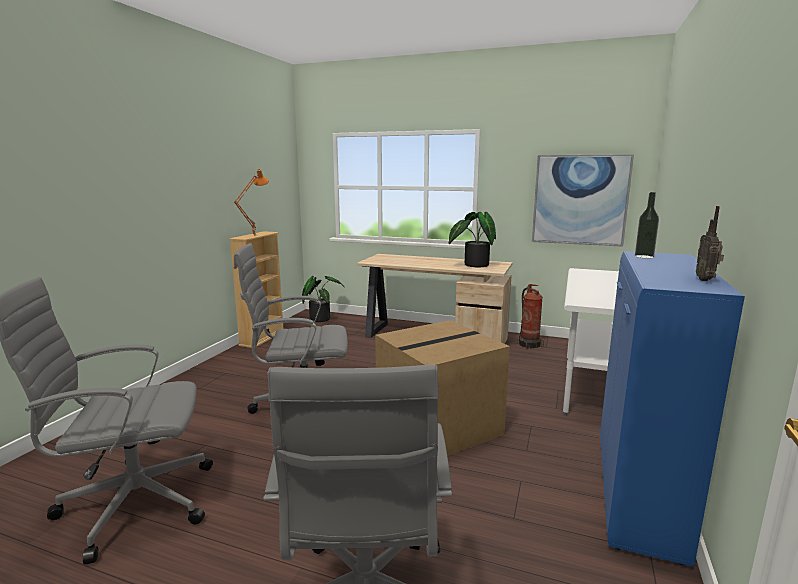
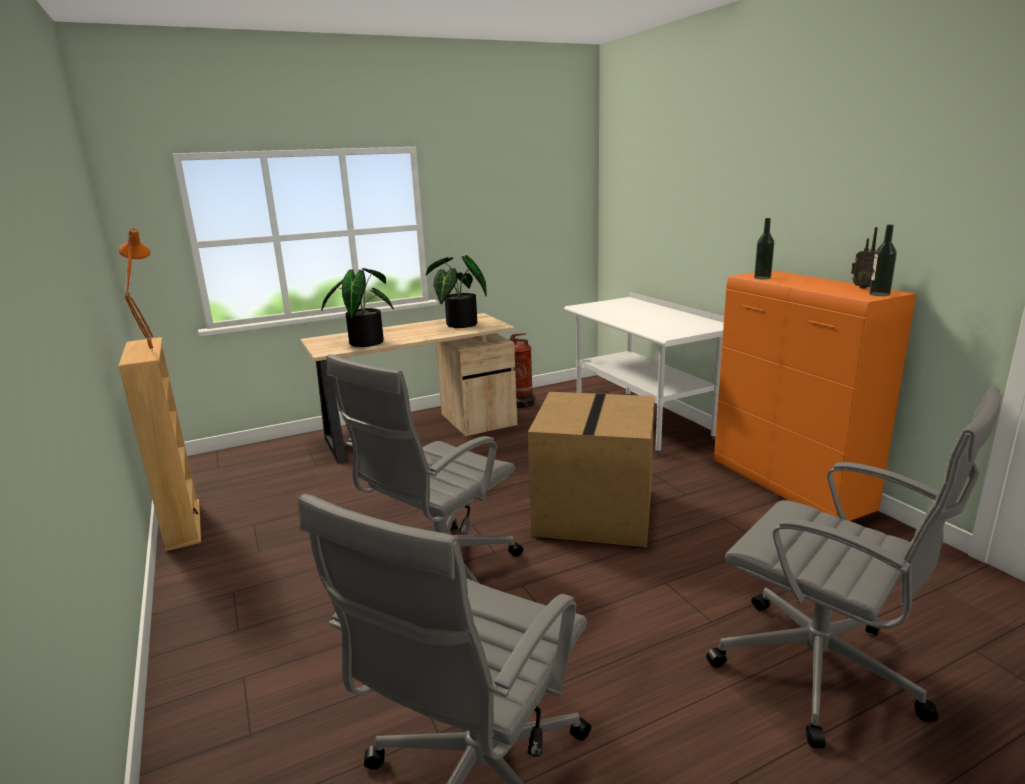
camera: 45 degrees left, 5 degrees up
(320, 318) = (219, 464): potted plant -> potted plant (364, 342)
(580, 200) = (535, 228): picture -> none
(637, 496) = (790, 487): blue cabinet -> orange cabinet
(689, 287) = (879, 294): none -> bottle

